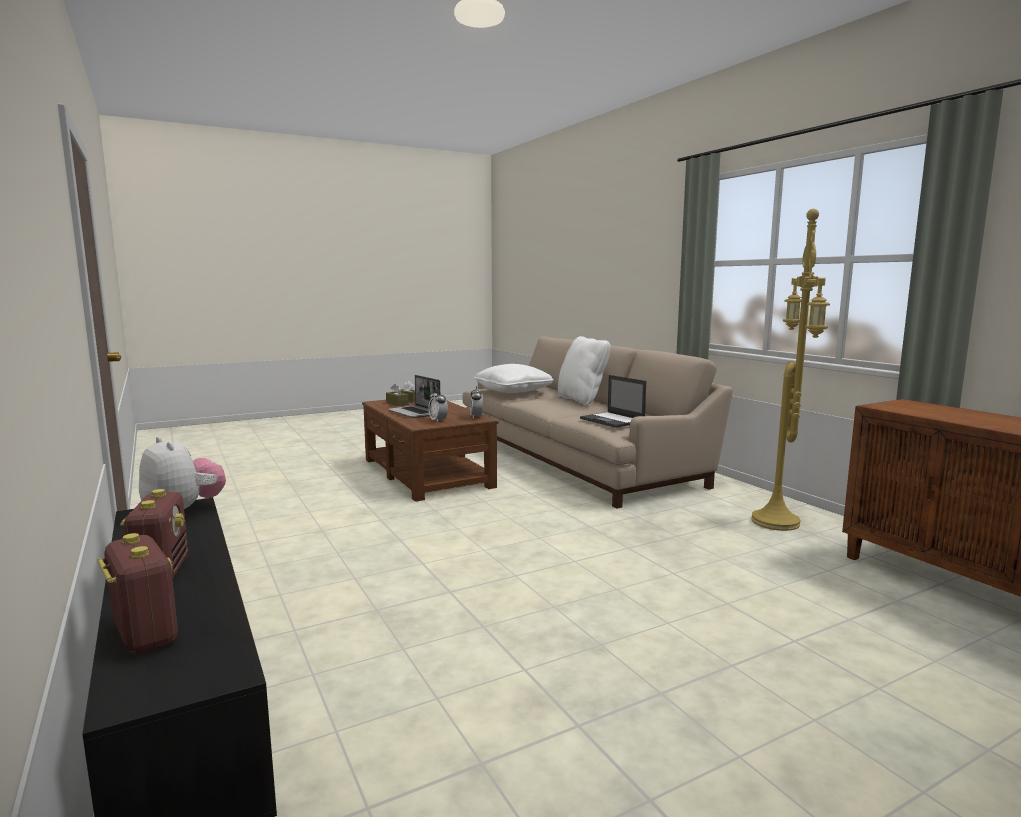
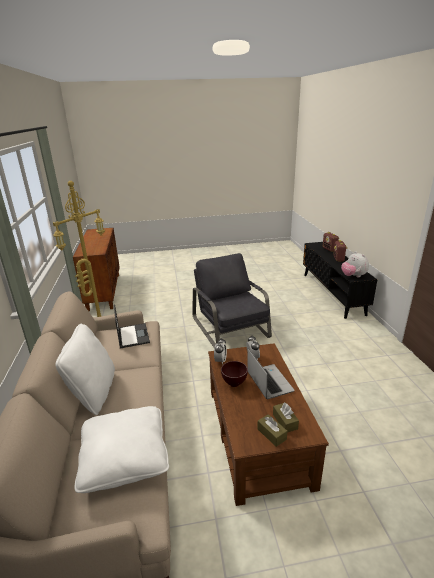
camera: 160 degrees left, 15 degrees up
(450, 410) = (235, 384): none -> brown bowl
(523, 557) = (231, 327): none -> grey armchair

